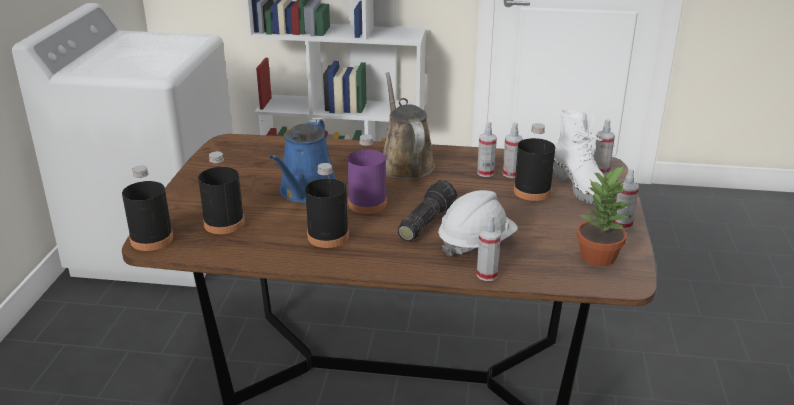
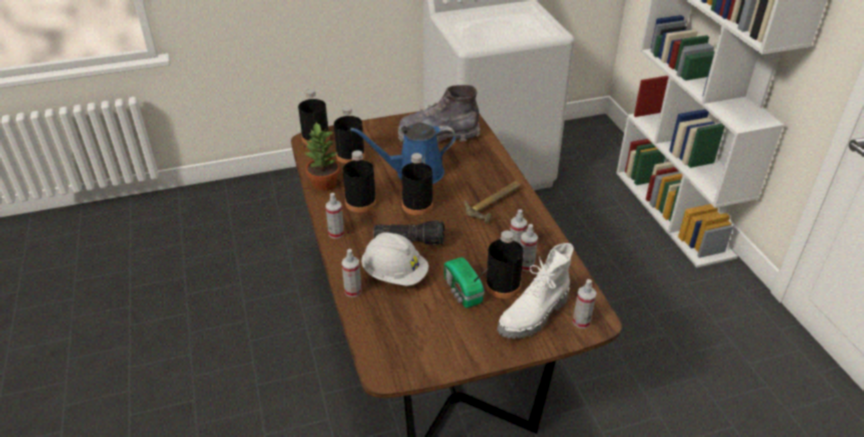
camera: 65 degrees right, 10 degrees up
(252, 164) = (438, 136): none -> grey boot
(367, 204) = (417, 205): purple bottle -> black bottle
(405, 164) = (495, 203): brown watering can -> hammer
(528, 213) = (462, 292): none -> radio
(599, 257) = (415, 349): potted plant -> potted plant (324, 184)
(622, 224) = (482, 355): spray bottle -> spray bottle (336, 233)

